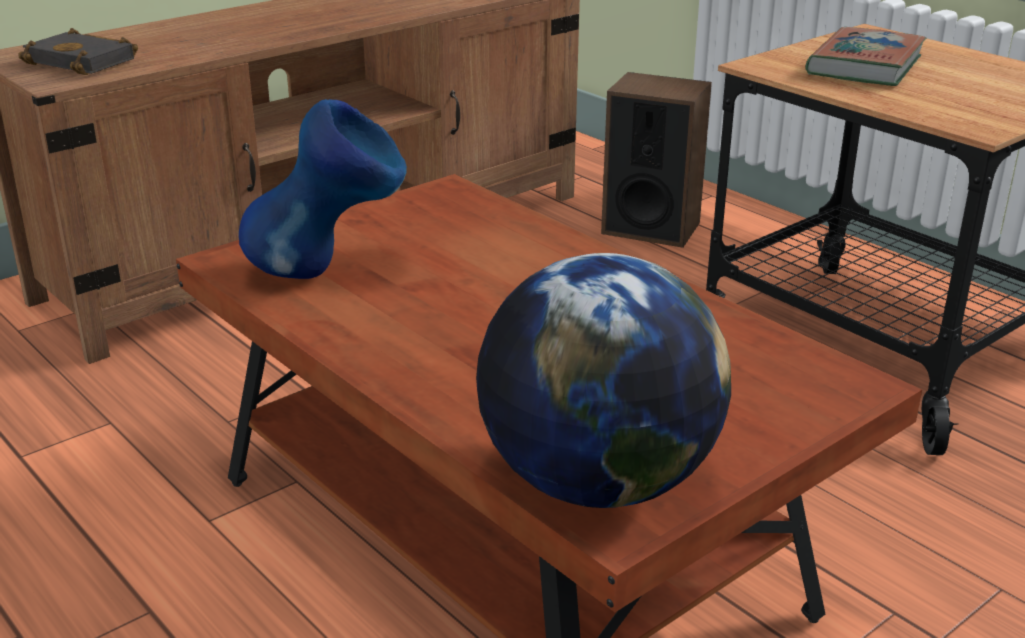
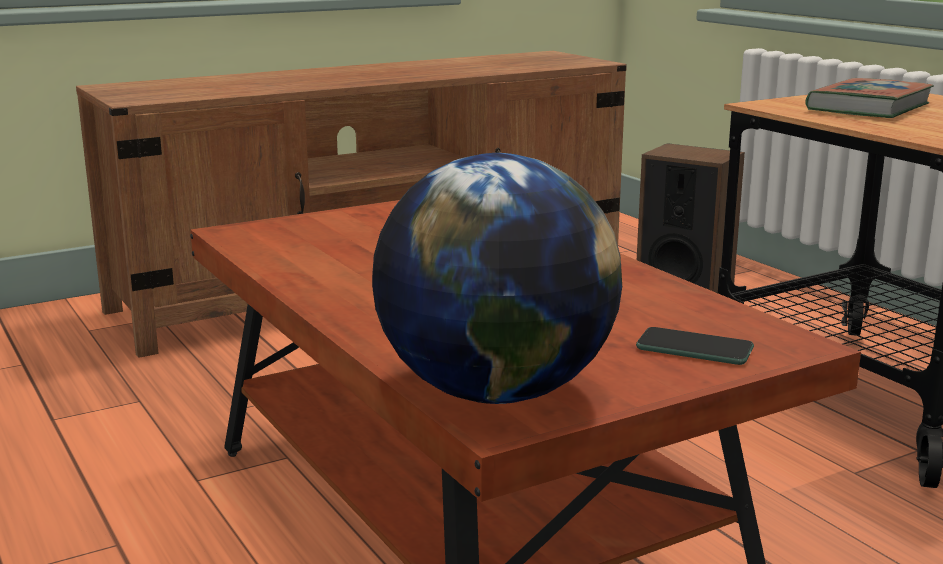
camera: 10 degrees right, 10 degrees down
(85, 61) = (166, 91): black book -> none
(329, 272) = (319, 244): blue vase -> none
(767, 400) = (694, 348): none -> phone

